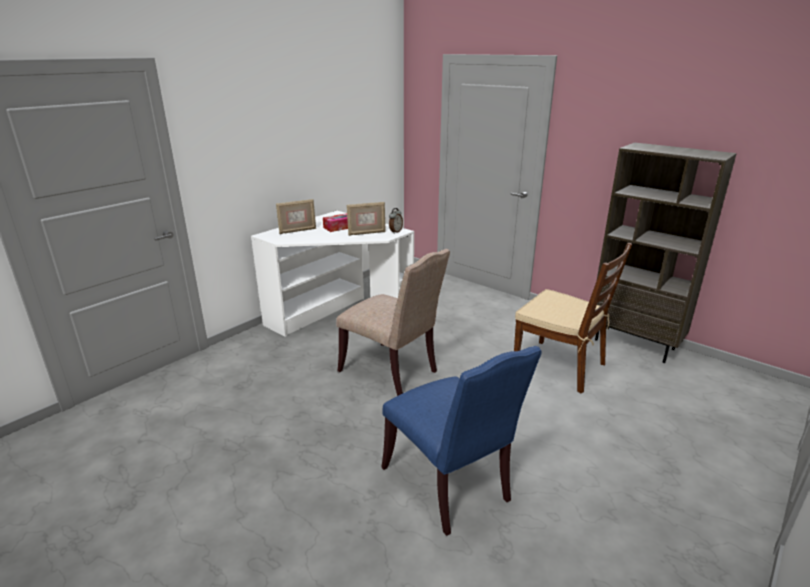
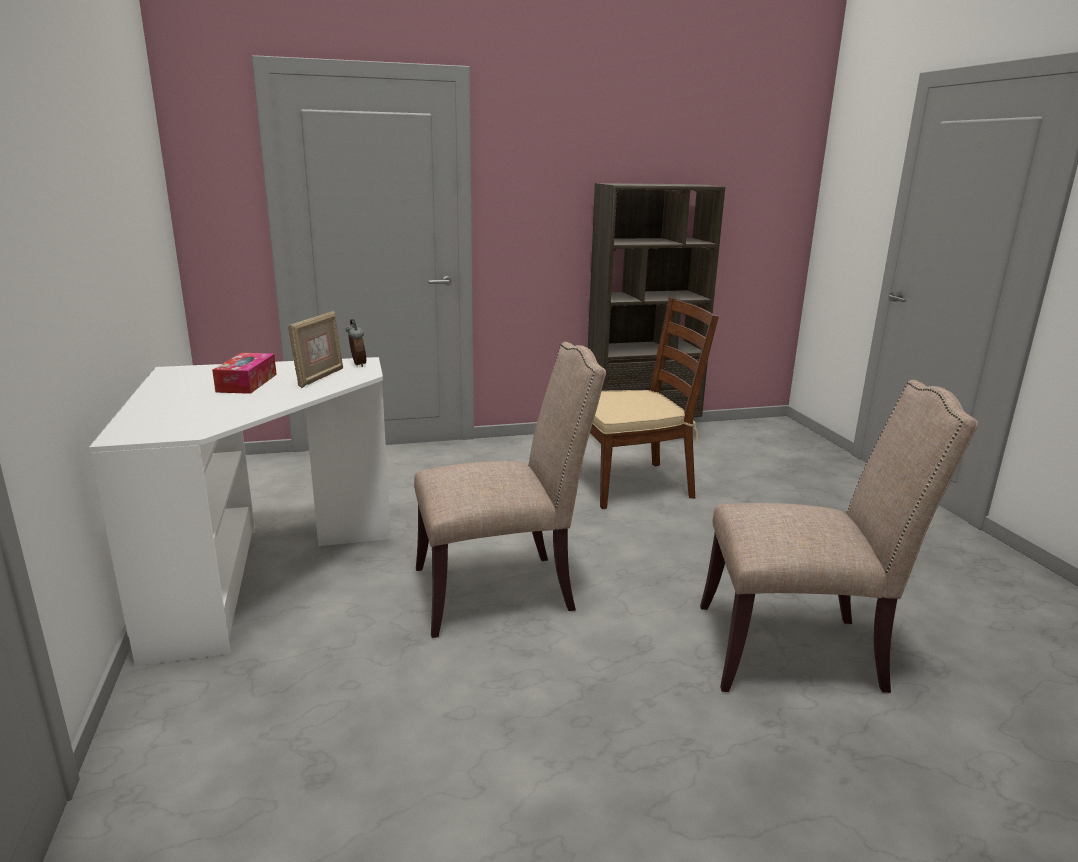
camera: 55 degrees left, 5 degrees down
(297, 231) = (178, 410): picture frame -> none
(450, 486) = (798, 650): blue chair -> beige chair

